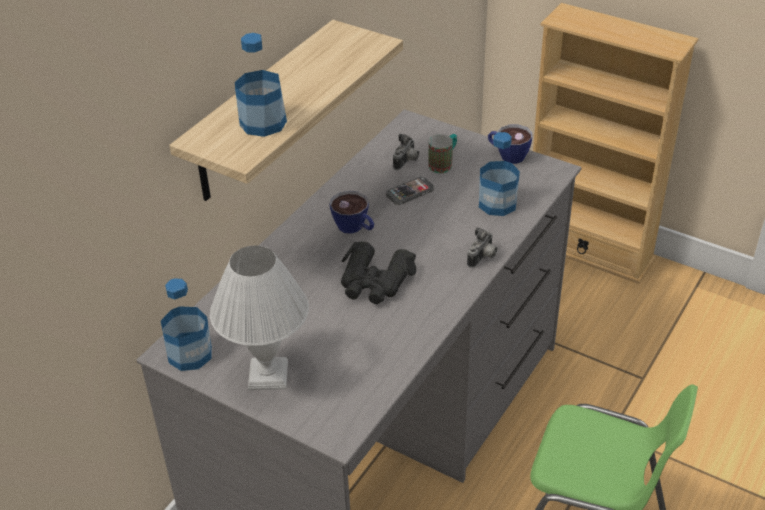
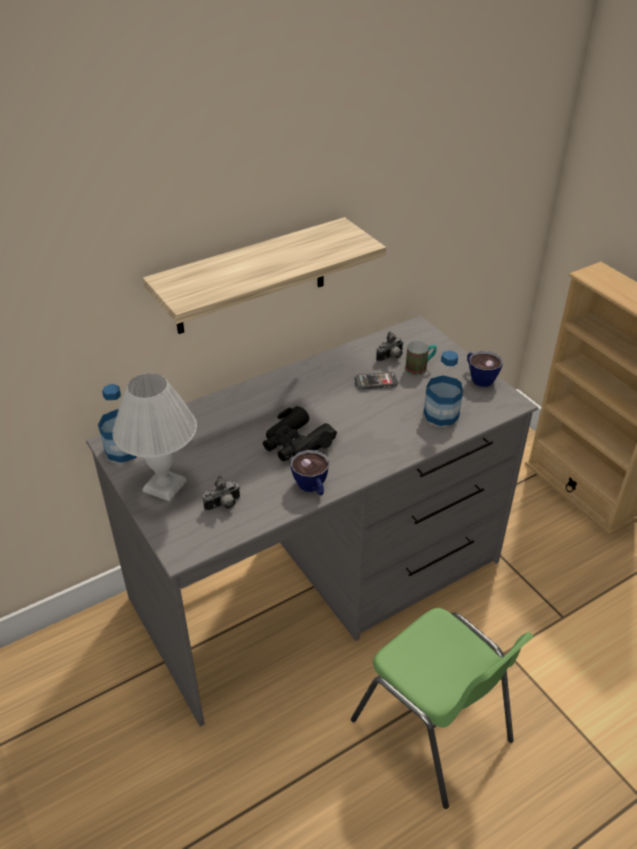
camera: 25 degrees right, 0 degrees up
(263, 123) = (221, 281): bottle -> none
(355, 228) = (312, 396): cup -> cup (312, 487)
(483, 258) = (396, 454): camera -> camera (224, 505)

